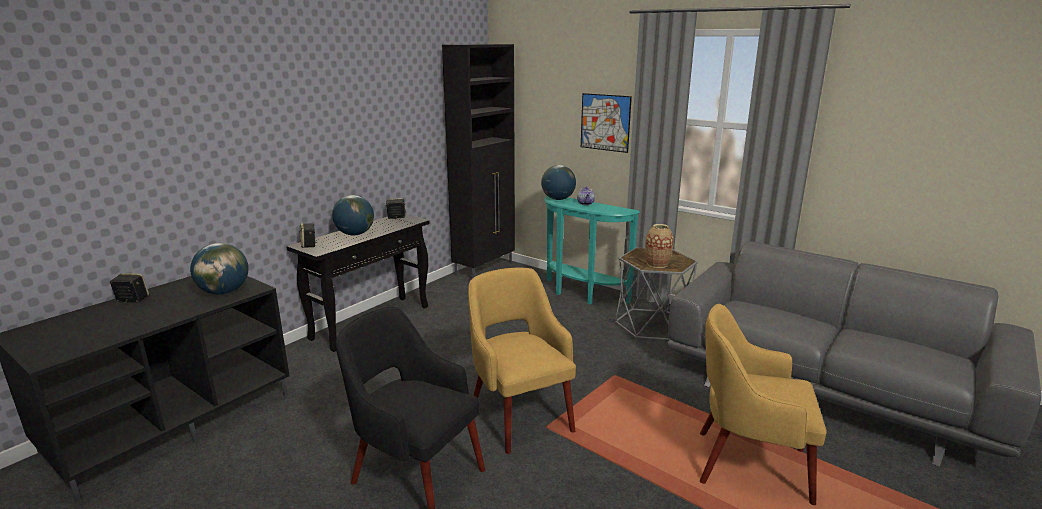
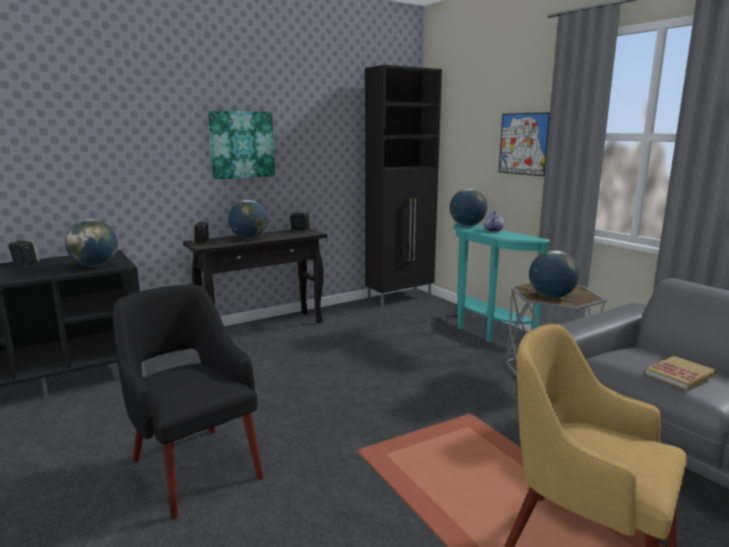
camera: 20 degrees right, 5 degrees down
(334, 136) = (241, 144): none -> picture
(519, 414) = (338, 432): yellow armchair -> none
(657, 264) = (551, 297): vase -> globe
(780, 322) = (680, 375): none -> book

